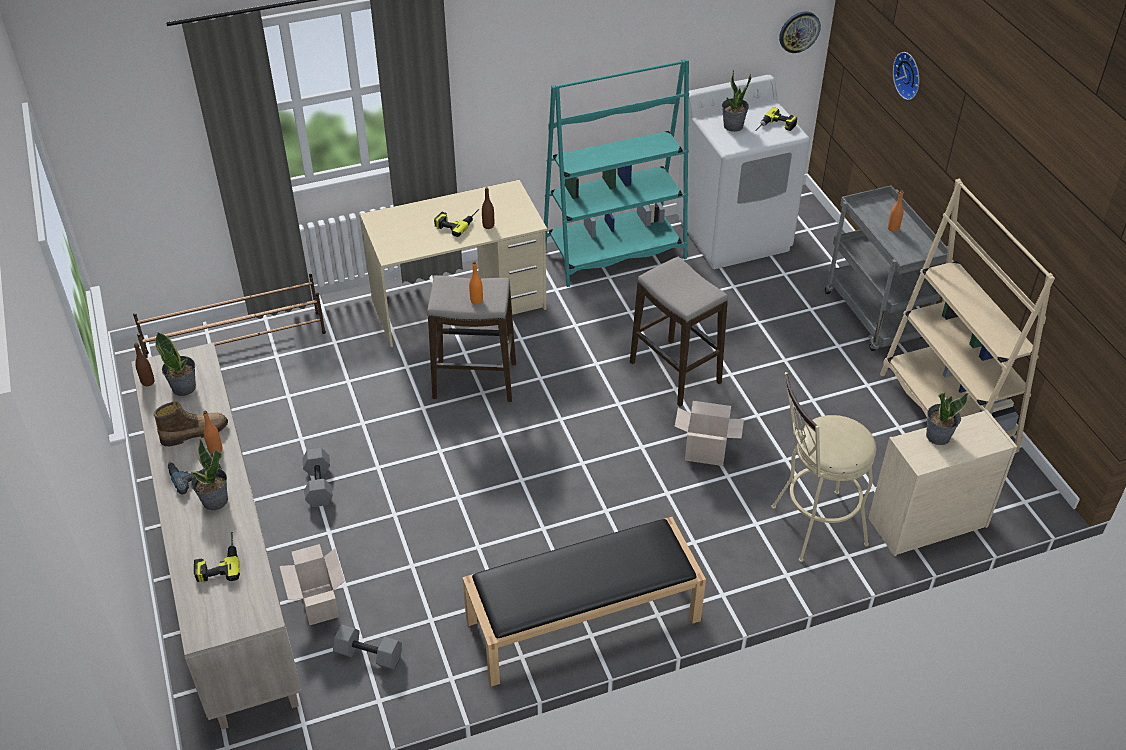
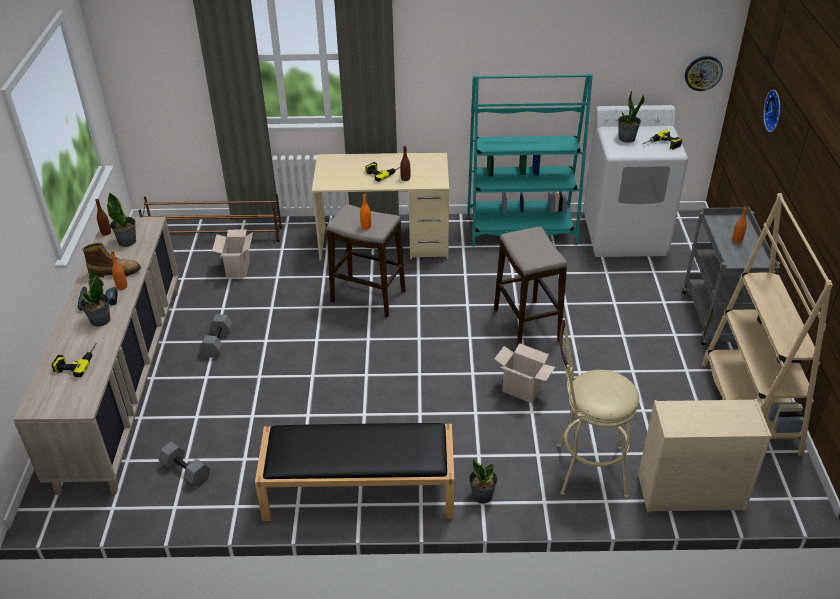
camera: 20 degrees right, 5 degrees down
(318, 604) = (170, 425): cardboard box -> cardboard box (237, 268)
(937, 436) = (699, 409): potted plant -> potted plant (482, 495)

